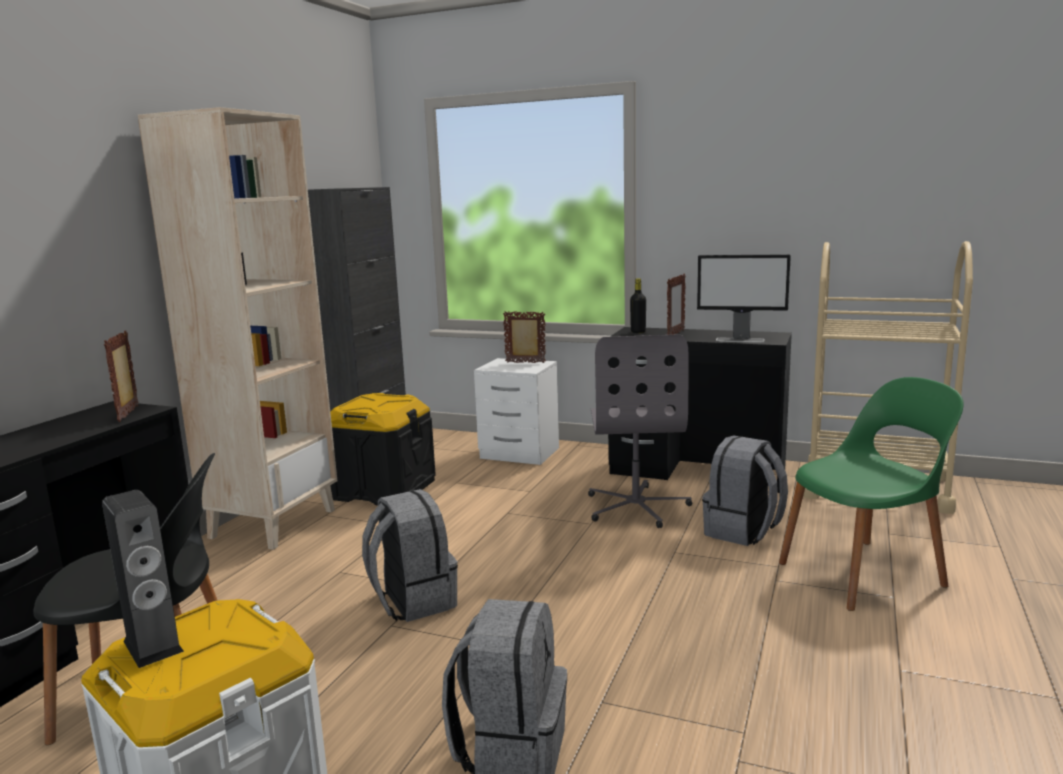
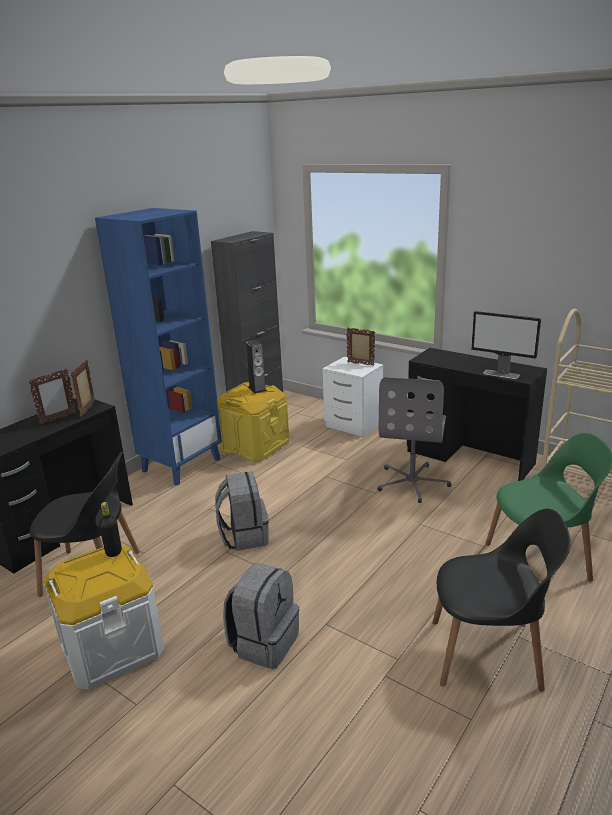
camera: 15 degrees right, 10 degrees up
(153, 646) = (75, 569): speaker -> speaker (257, 389)
(273, 523) = (181, 465): beige bookcase -> blue bookcase
(384, 489) = (255, 446): black storage box -> yellow storage box
(638, 332) = (434, 355): black bottle -> black bottle (113, 552)
(675, 334) = (460, 361): picture frame -> picture frame (58, 419)
(743, 531) = (475, 514): grey backpack -> none
(875, 700) = (489, 654): none -> black chair

